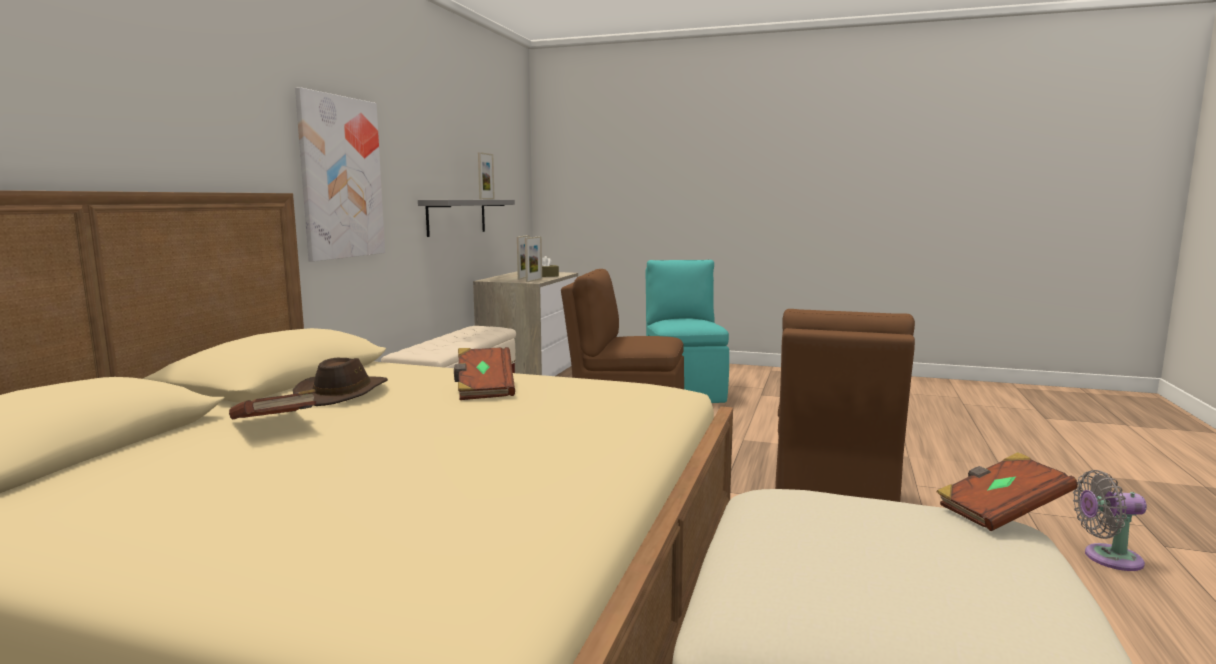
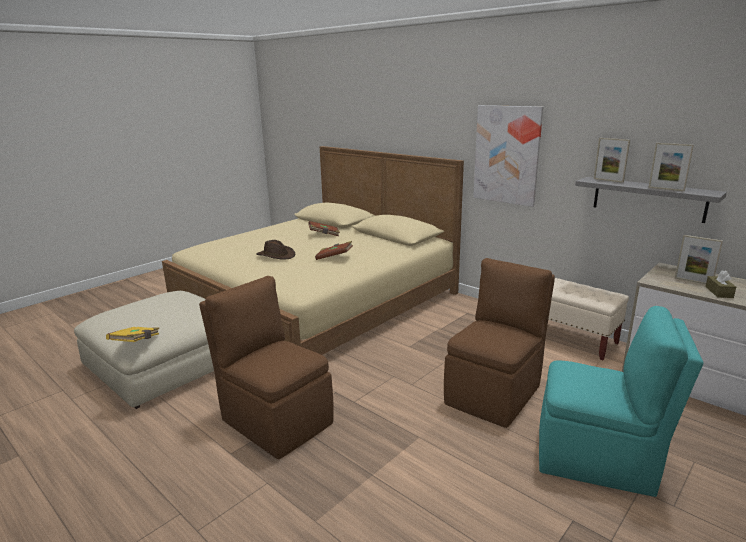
camera: 115 degrees right, 10 degrees up
(343, 393) = (354, 241): brown hat -> brown hat (276, 255)
(534, 280) = (666, 282): picture frame -> picture frame (608, 180)
(1000, 511) = (136, 342): brown book -> yellow book
(1107, 558) = (115, 498): grey fan -> none

